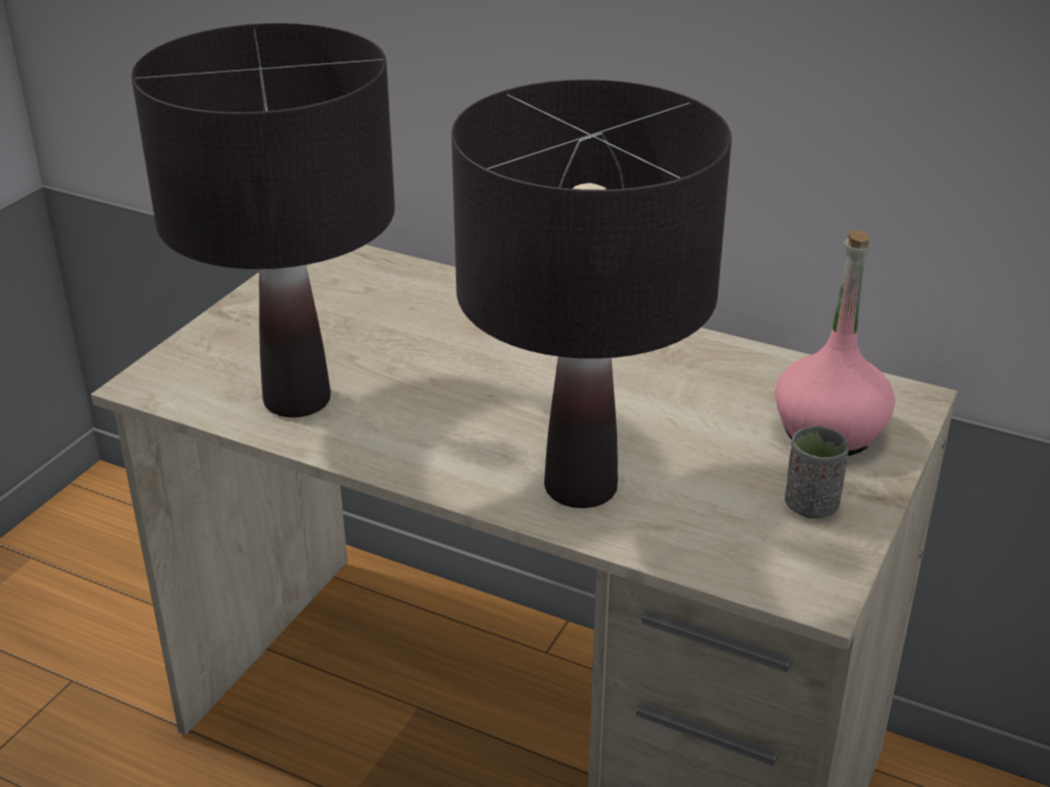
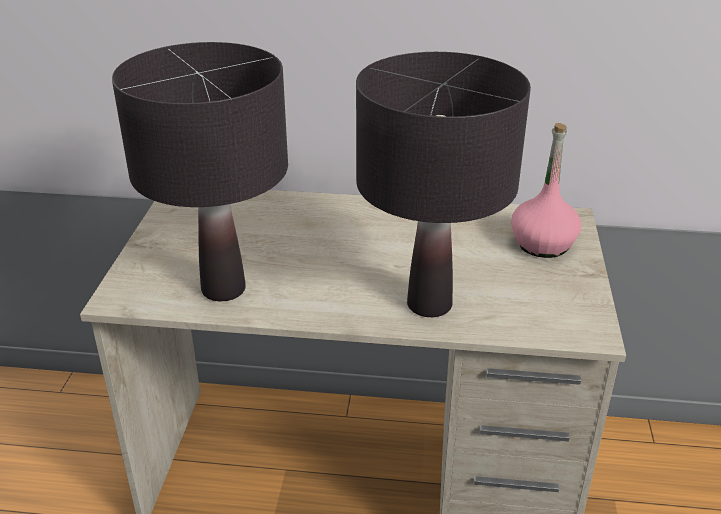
camera: 20 degrees left, 0 degrees up
(811, 506) = (560, 287): grey cup -> none

